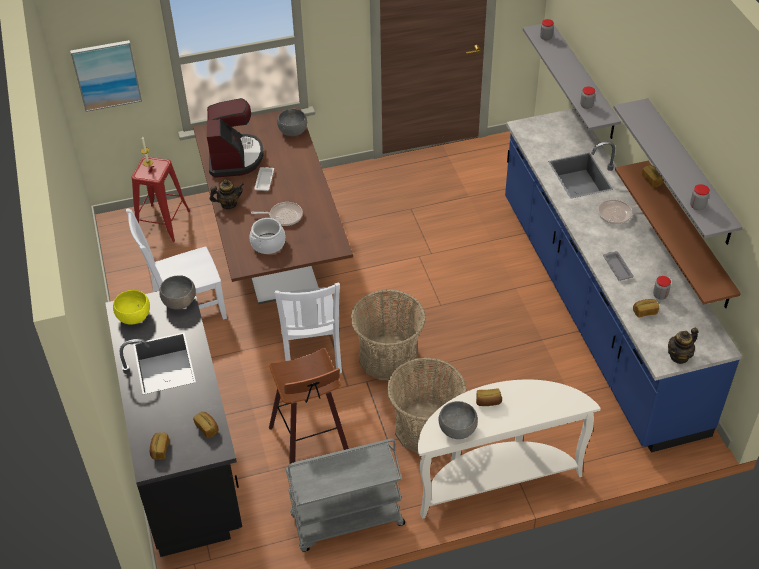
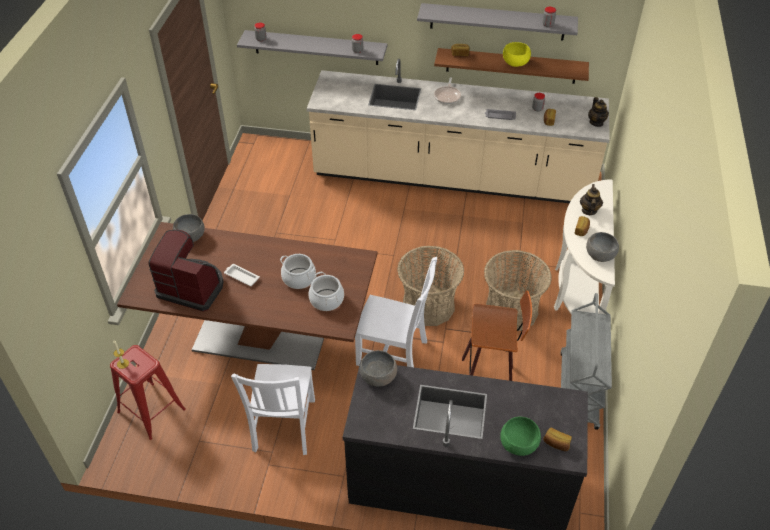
camera: 65 degrees left, 0 degrees up
(106, 75) = (56, 308): picture -> none
(134, 316) = (376, 418): yellow bowl -> yellow bowl (515, 63)
(147, 422) = (518, 444): none -> green bowl
(207, 428) = (545, 401): bread -> none
(228, 204) = (253, 311): teapot -> teapot (589, 210)
(283, 216) = (299, 278): frying pan -> cooking pot
(596, 310) = (452, 178): blue counter -> beige counter

